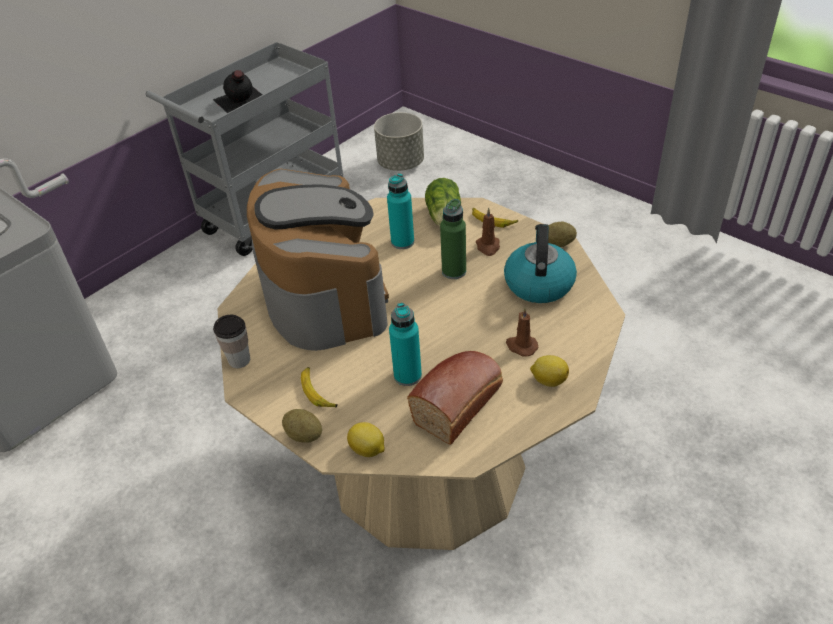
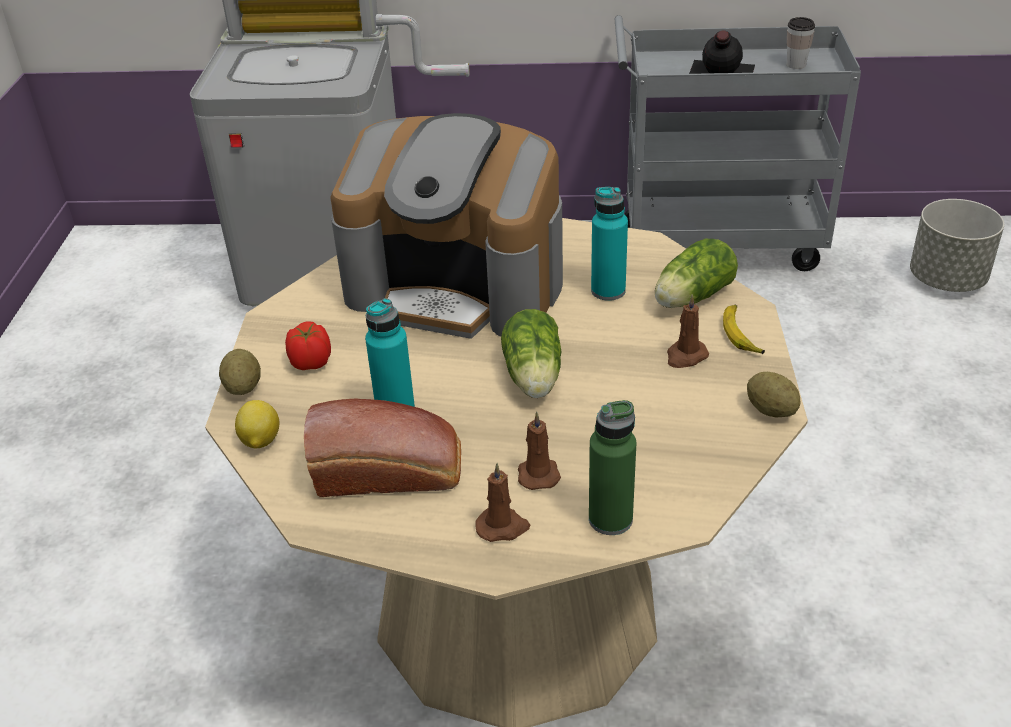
camera: 50 degrees right, 5 degrees down
(239, 360) = (305, 291): cup -> cup (796, 65)
(317, 392) = (310, 362): banana -> tomato
(324, 293) = (458, 286): coffee machine -> coffee machine turned 75 degrees clockwise
(443, 308) = (533, 378): none -> lettuce
(454, 271) = (606, 353): green bottle -> green bottle (610, 519)
(538, 283) = (671, 431): kettle -> none
(548, 380) = (503, 527): lemon -> brown candle

